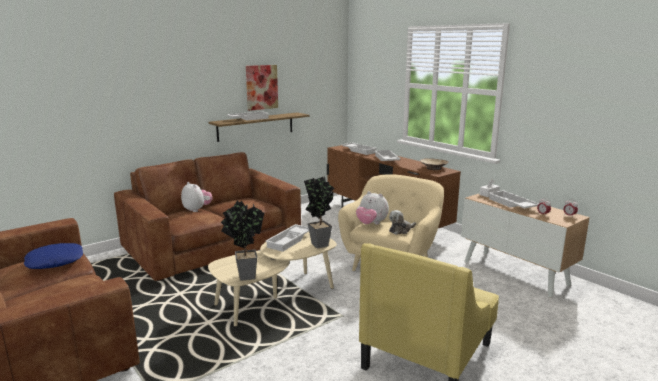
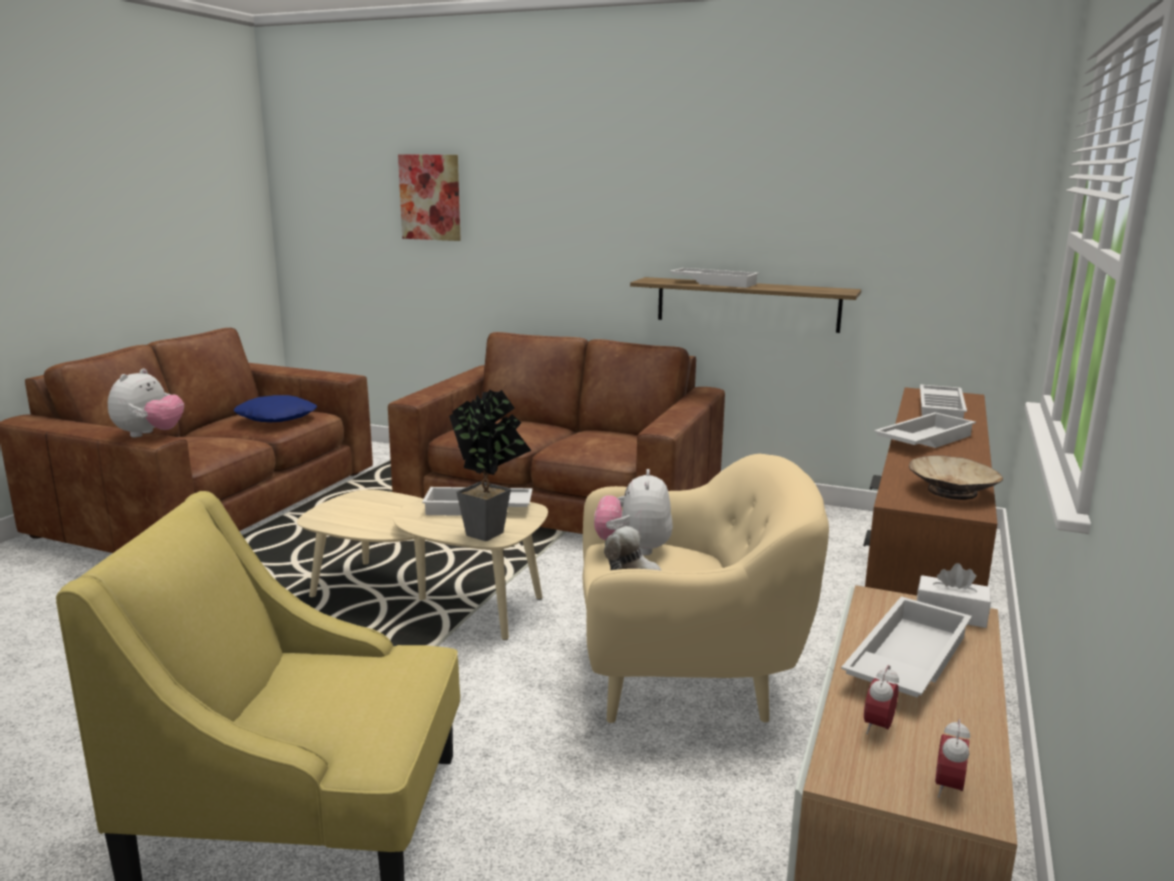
camera: 60 degrees right, 0 degrees up
(197, 210) = (540, 426): plush toy -> plush toy (149, 434)
(243, 276) = (333, 520): potted plant -> none
(261, 87) = (771, 220): picture -> picture (430, 197)

